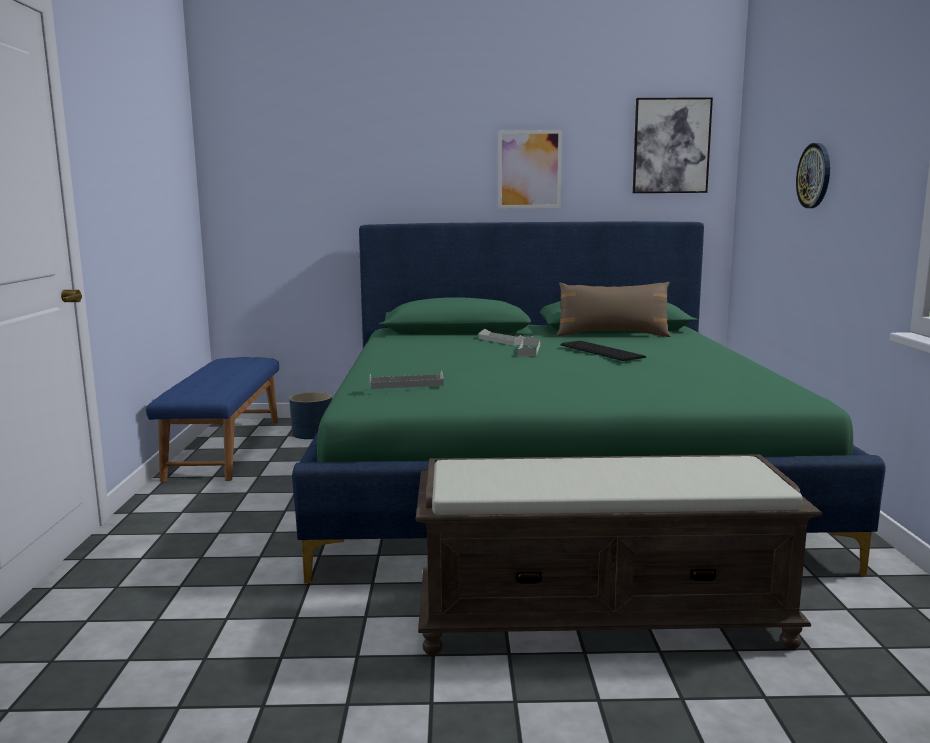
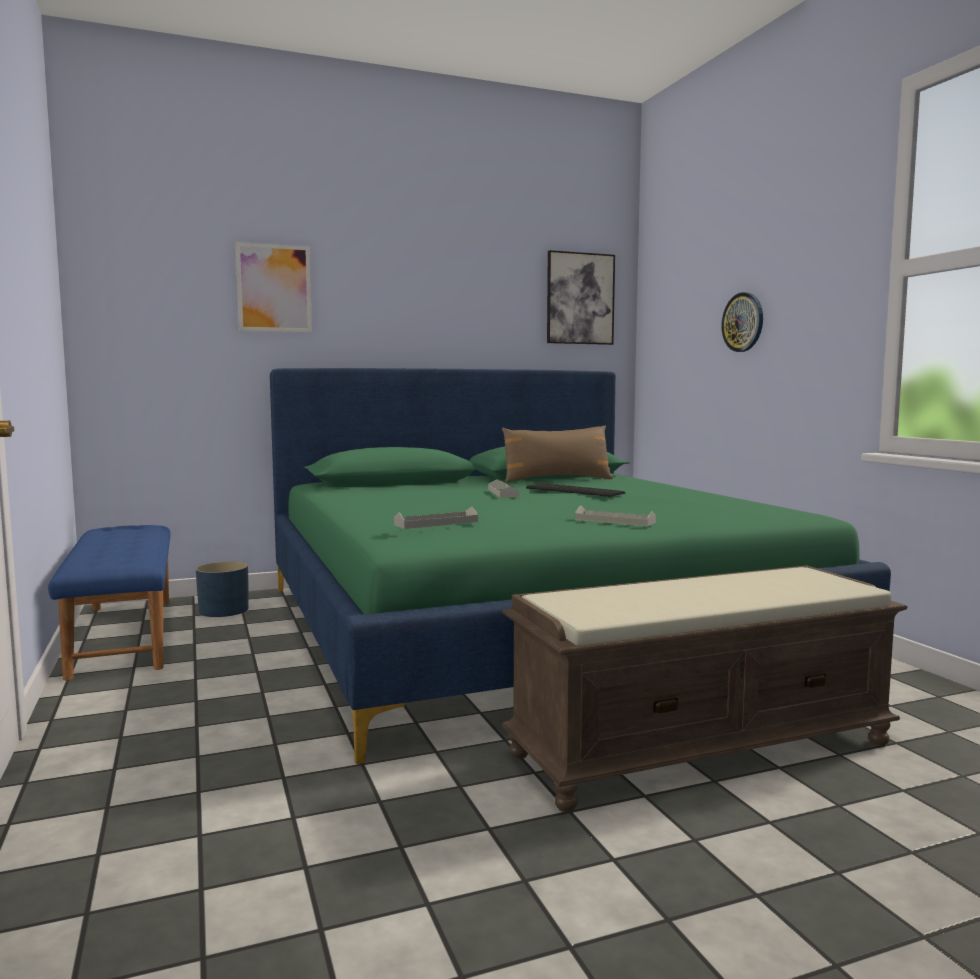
camera: 20 degrees left, 5 degrees down
(502, 341) = (457, 488): grey tray -> grey tray (614, 521)
(529, 169) = (448, 315): picture -> picture (274, 288)

